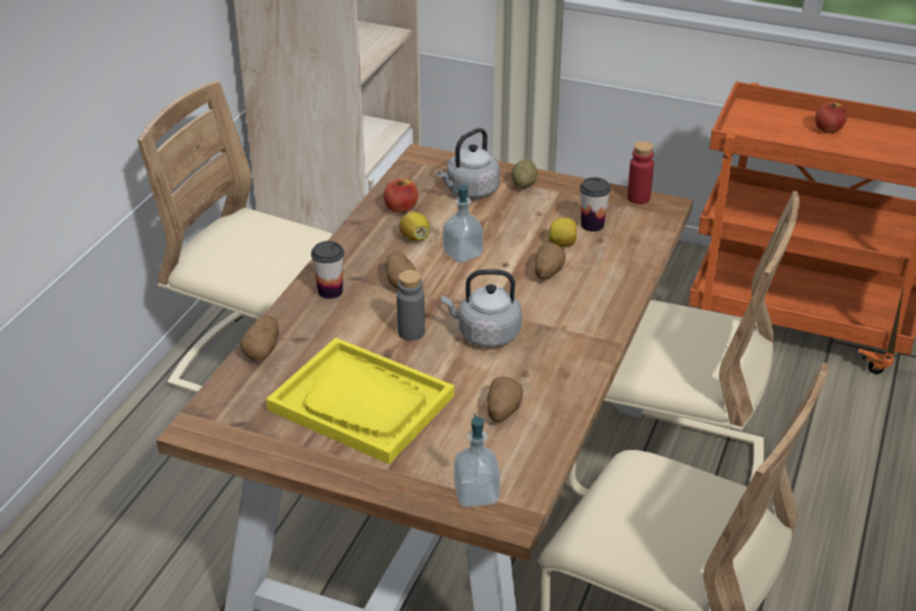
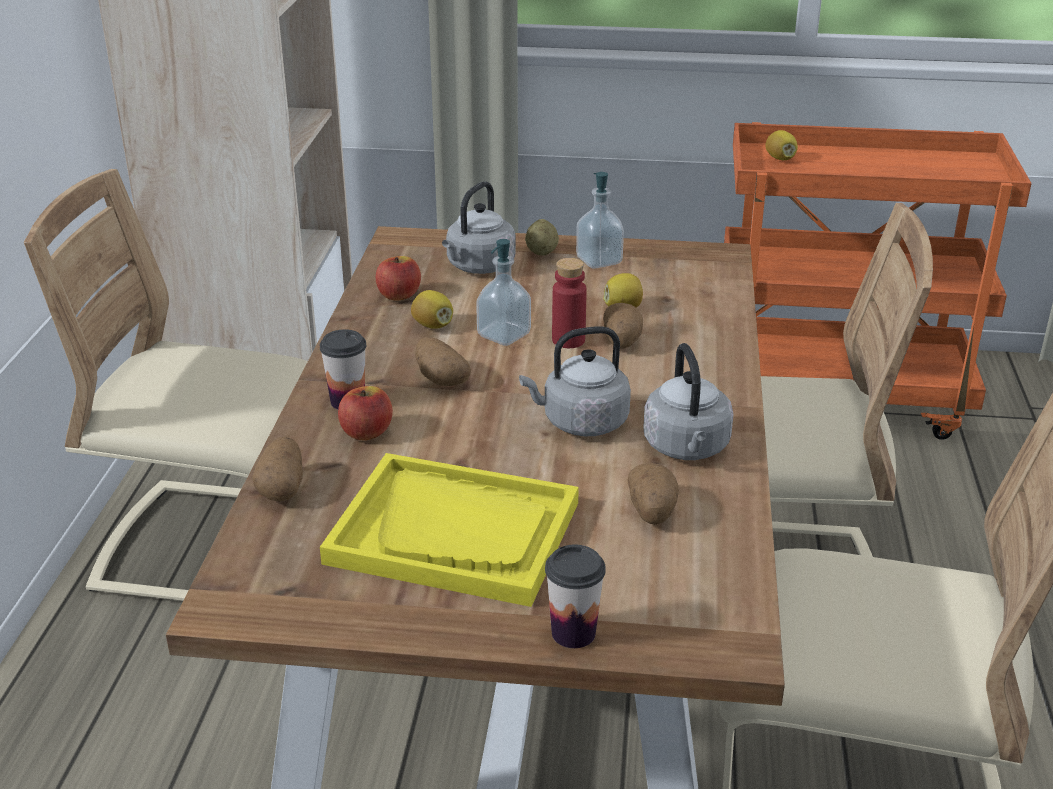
camera: 15 degrees left, 5 degrees down
(411, 332) = (481, 434): grey bottle -> none
(476, 494) = (674, 625): soap dispenser -> soap dispenser (599, 261)
(551, 367) = (687, 448): none -> grey kettle
(592, 225) = (648, 284): cup -> cup (573, 633)
(638, 198) = (686, 250): red bottle -> red bottle (568, 340)
(764, 119) = (780, 159): none -> lemon
(828, 129) = (855, 160): apple -> apple (366, 432)

